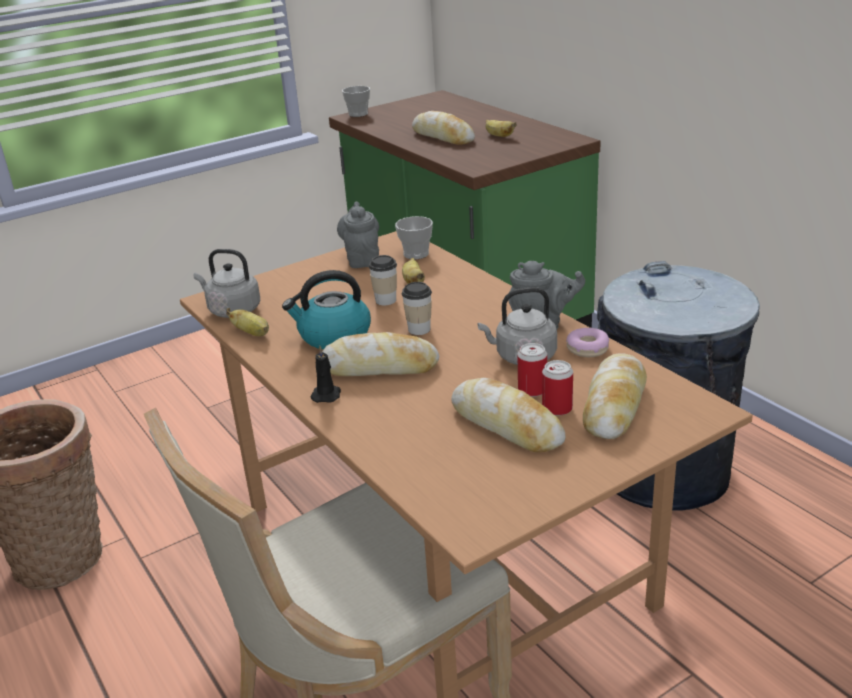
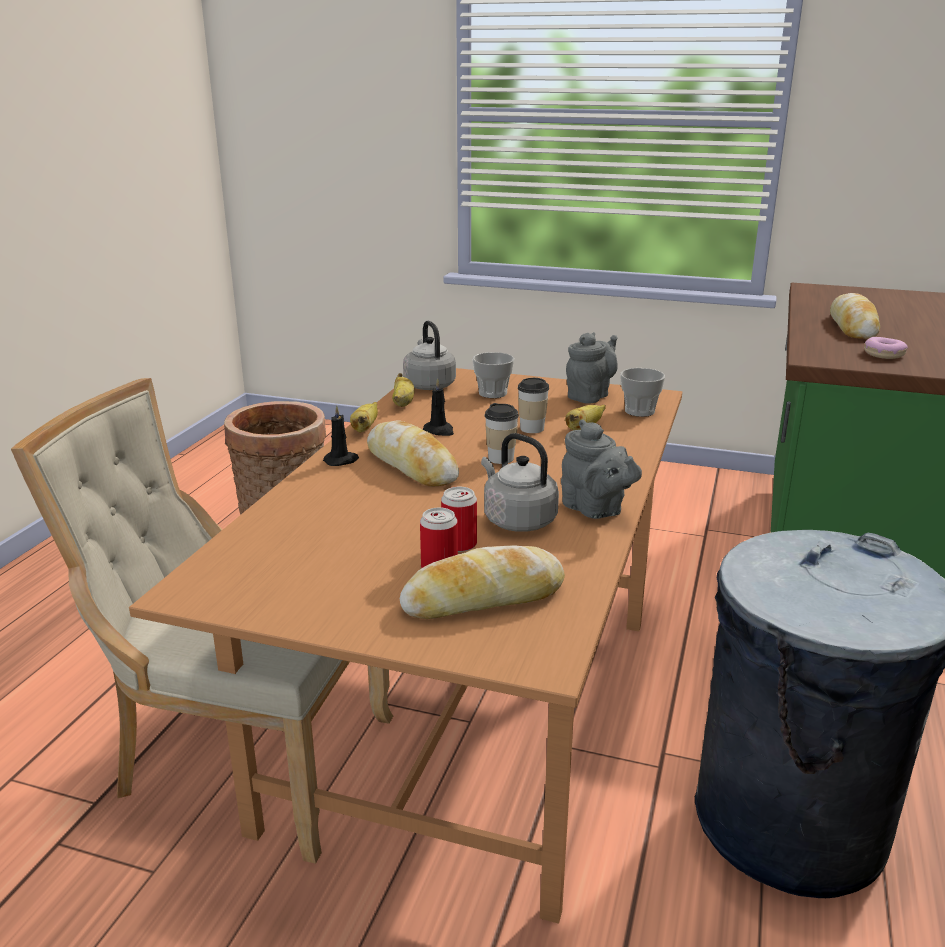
camera: 50 degrees right, 5 degrees down
(333, 336) = (439, 431): kettle -> black candle
(358, 114) = (822, 287): cup -> cup (493, 393)
(498, 136) = (914, 344): banana -> banana (365, 428)
(507, 425) = (378, 552): bread -> none
(587, 348) = (582, 547): donut -> donut (884, 354)

